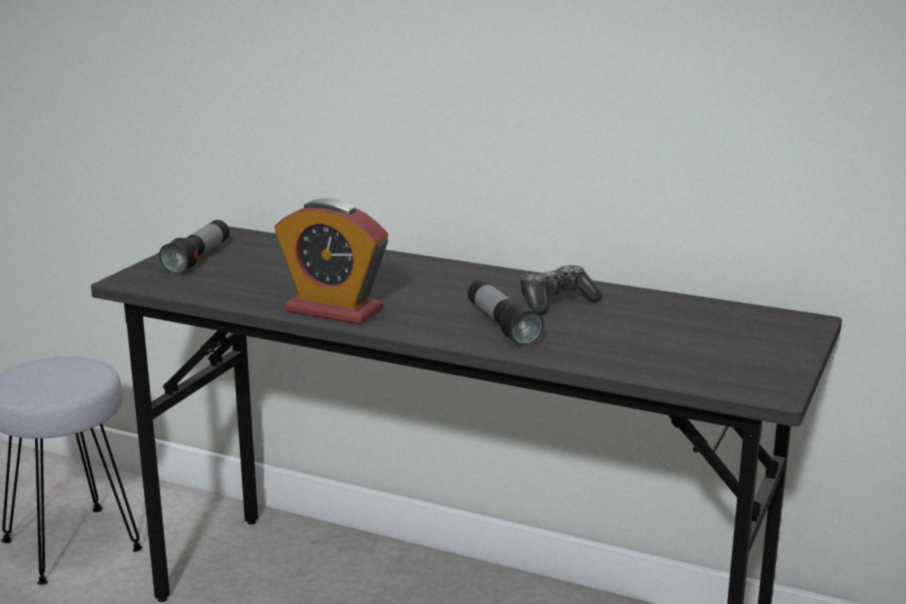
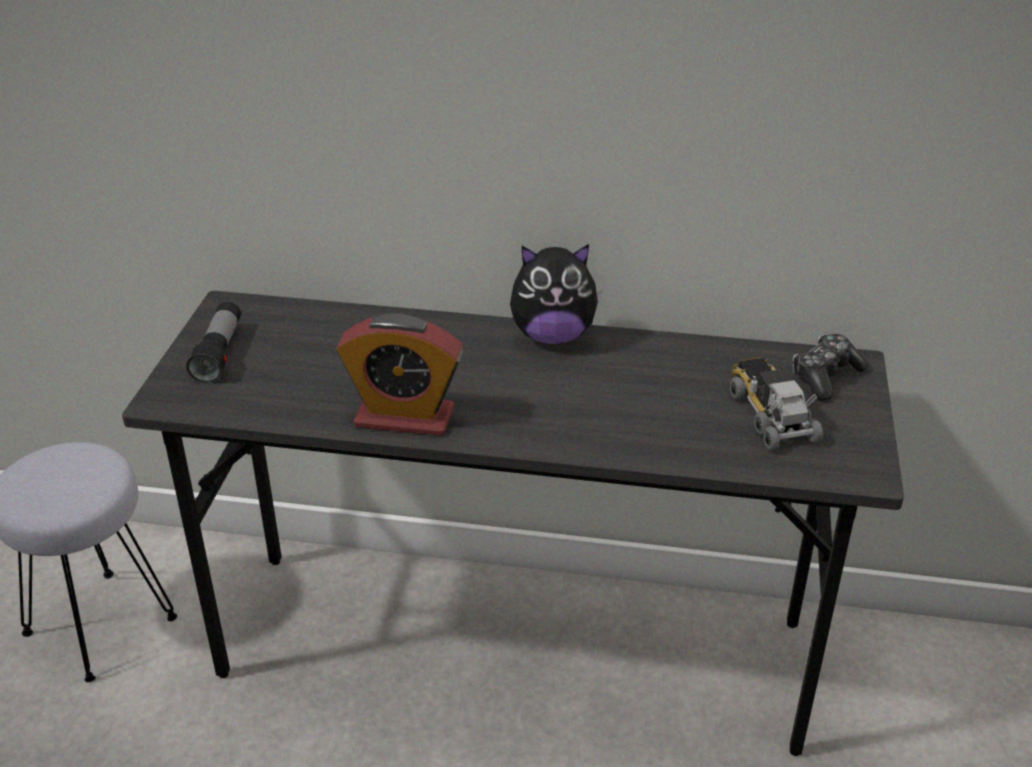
camera: 15 degrees left, 15 degrees up
(502, 326) = (583, 416): flashlight -> none
(508, 276) = (553, 336): none -> plush toy
(556, 302) = (616, 369): game controller -> game controller (825, 376)
(693, 345) = (770, 415): none -> toy truck

